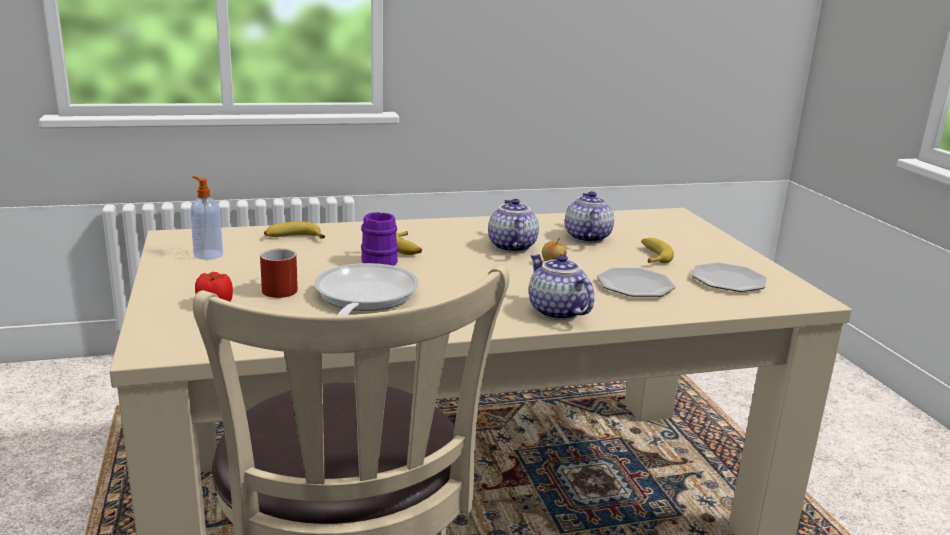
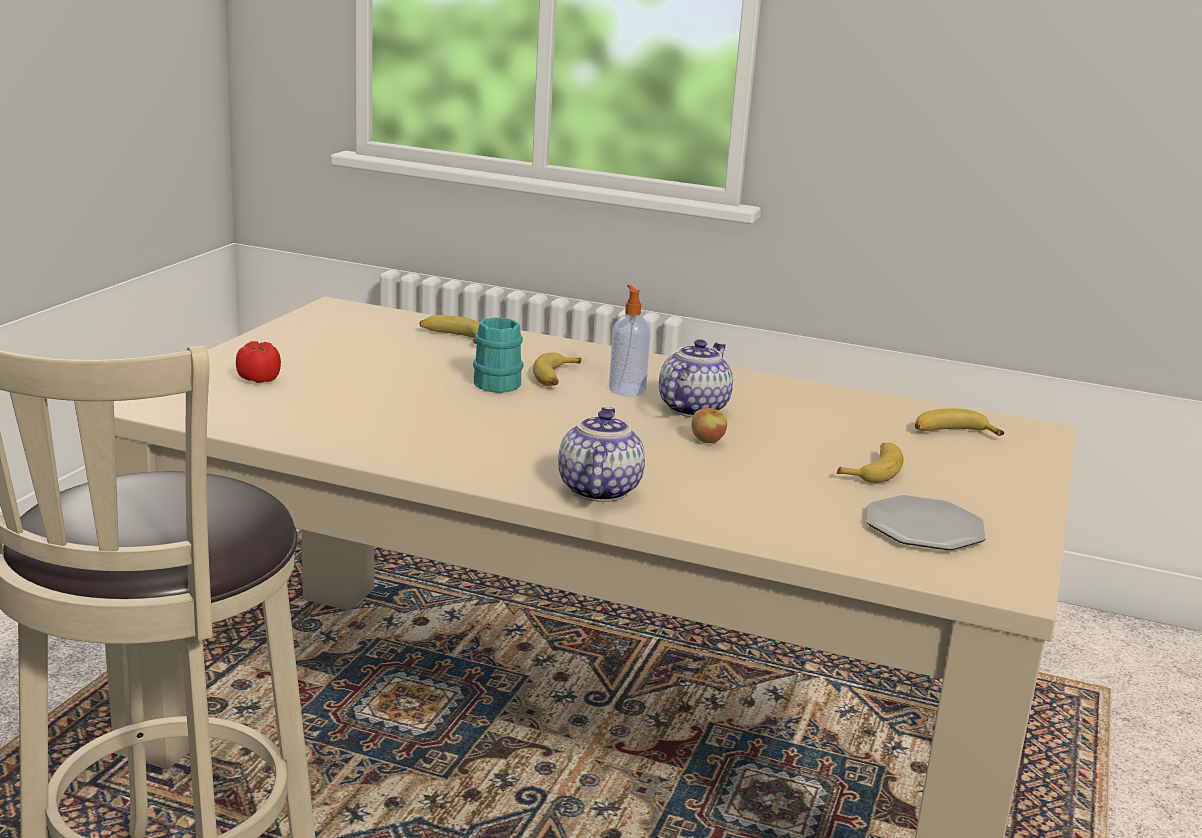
camera: 35 degrees right, 0 degrees up
(207, 254) = (336, 332): soap dispenser -> soap dispenser (626, 389)
(277, 288) = (343, 381): red mug -> none
(363, 298) = (408, 414): frying pan -> none
(378, 260) = (499, 382): purple mug -> turquoise mug
(586, 237) = (823, 424): teapot -> none
(635, 286) = (766, 494): plate -> none
(646, 225) = (952, 433): none -> banana

